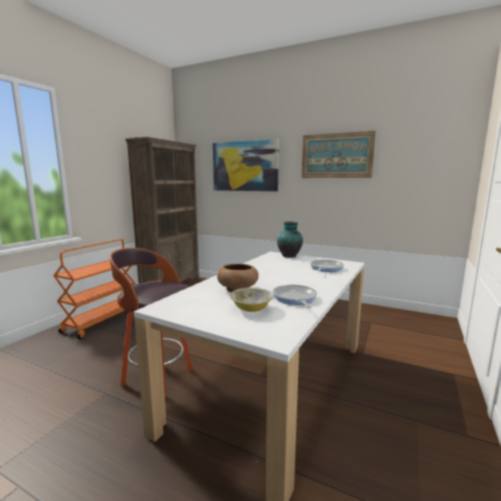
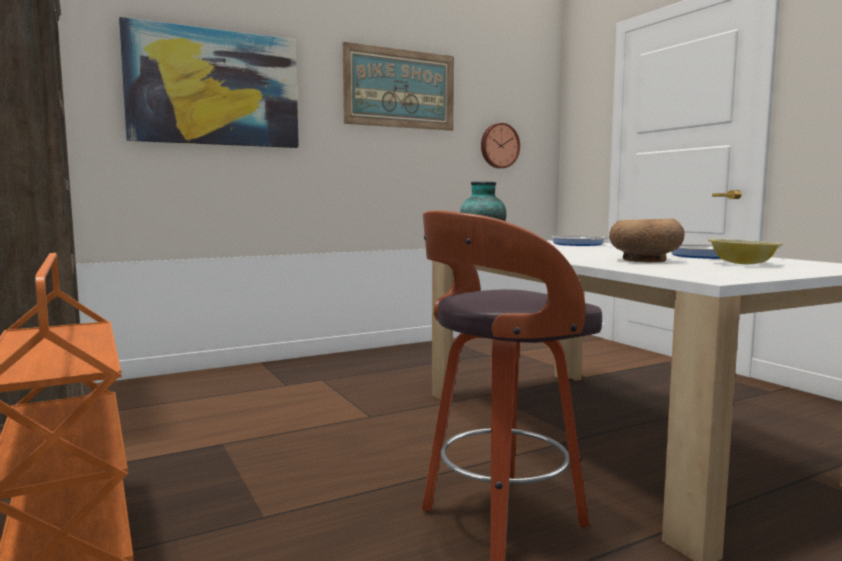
camera: 55 degrees left, 5 degrees down
(411, 186) = (499, 146): none -> wall clock

